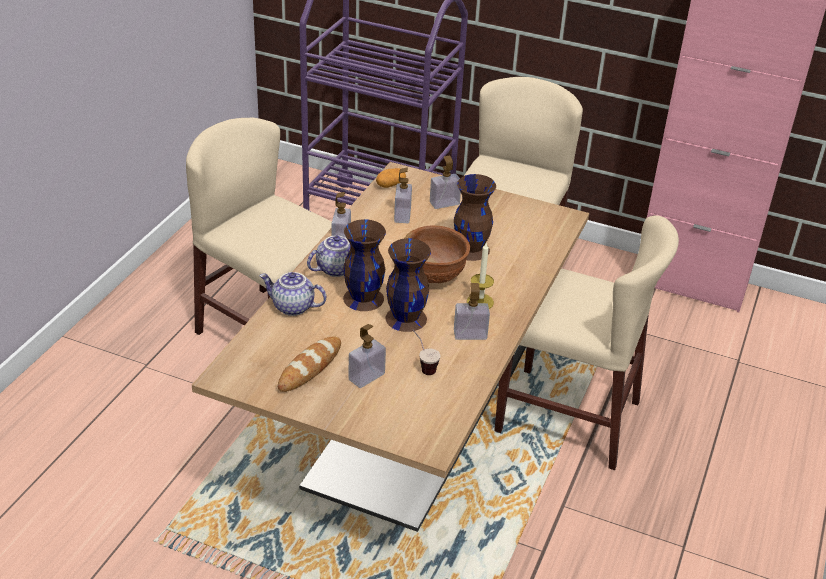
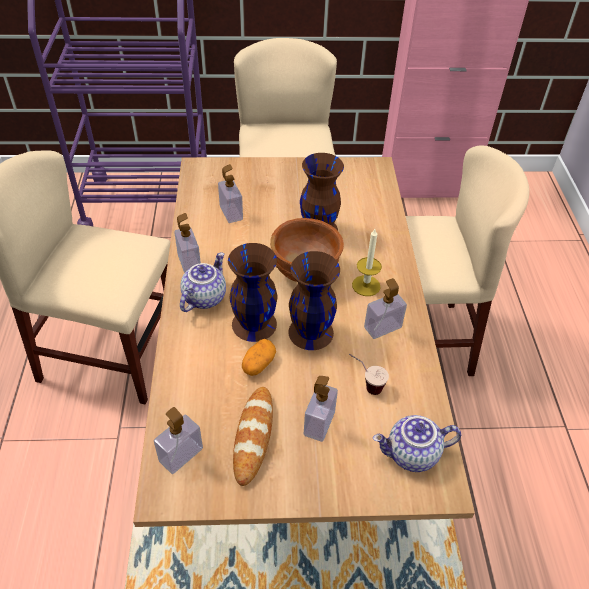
camera: 25 degrees left, 10 degrees up
(292, 307) = (188, 364): teapot -> teapot (412, 455)
(390, 184) = (198, 182): potato -> potato (258, 364)
(444, 203) = (261, 187): soap dispenser -> soap dispenser (181, 455)

